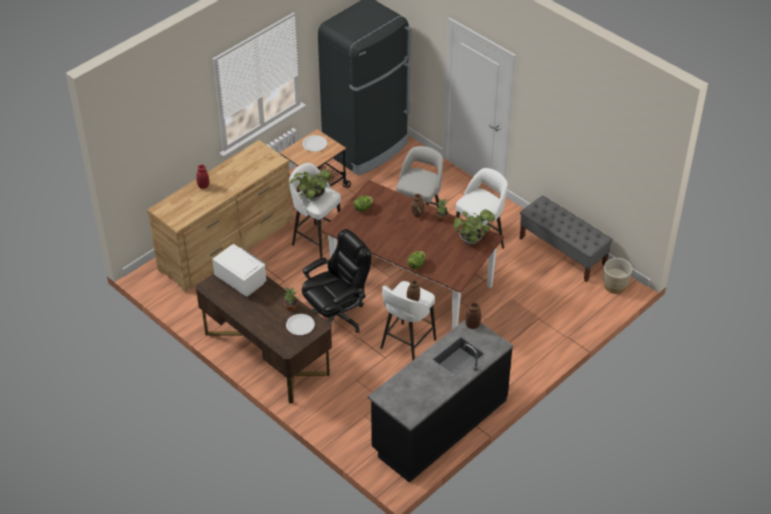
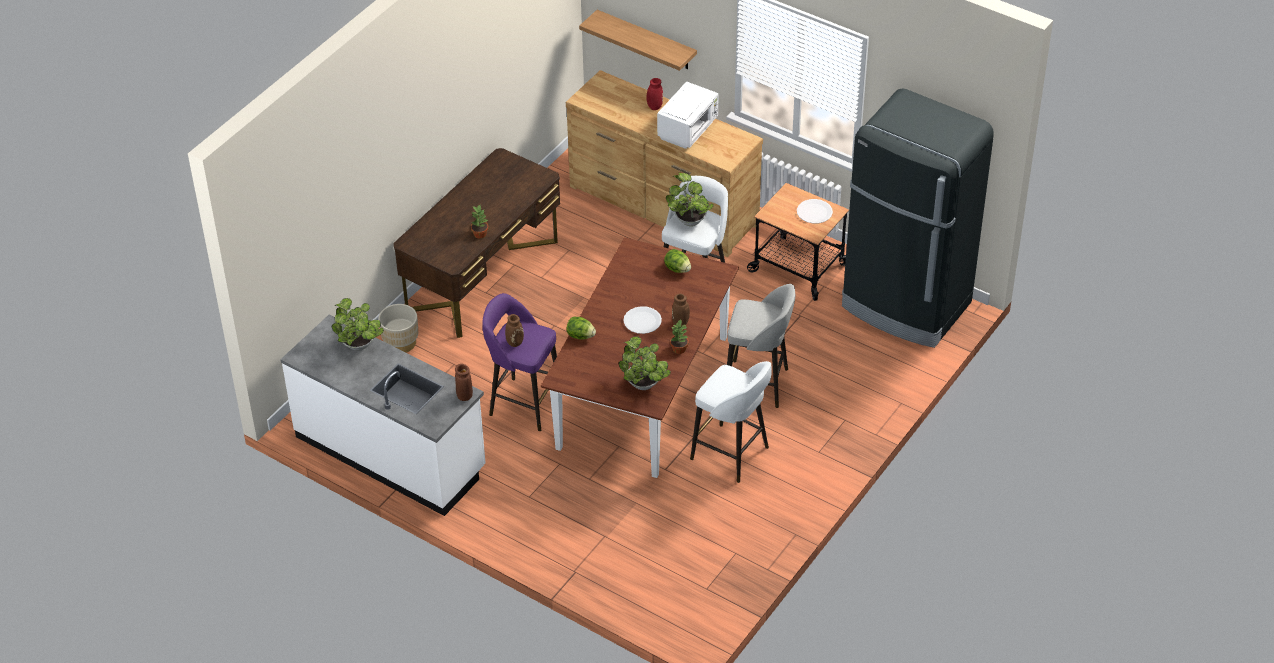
camera: 80 degrees right, 0 degrees up
(158, 161) = (646, 40): none -> shelf
(240, 280) = (517, 182): white microwave -> white microwave (688, 130)
(300, 325) = (451, 247): white plate -> white plate (642, 321)
(336, 316) = (561, 328): black office chair -> none
(407, 345) = (524, 403): white stool -> purple stool
(408, 379) = (360, 346): none -> potted plant
(439, 425) = (391, 453): black counter -> white counter
(562, 252) = (749, 551): grey bench -> none
(615, 286) = (693, 619): beige planter -> beige planter (401, 343)

